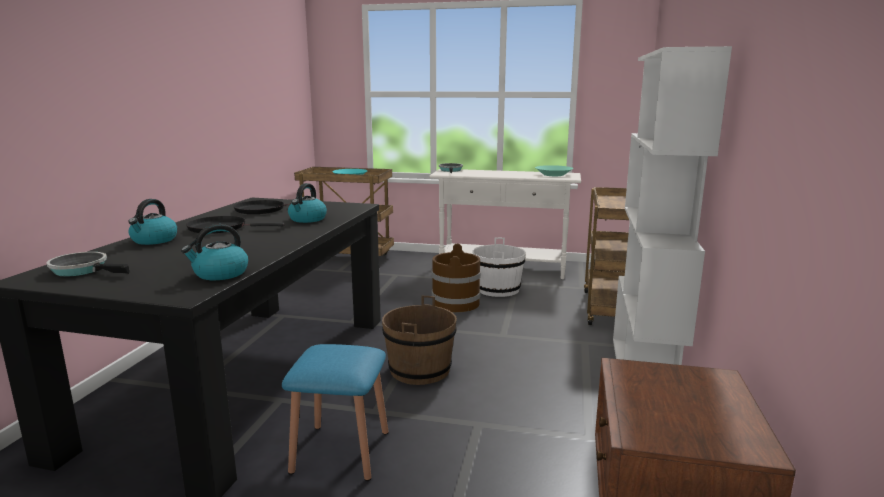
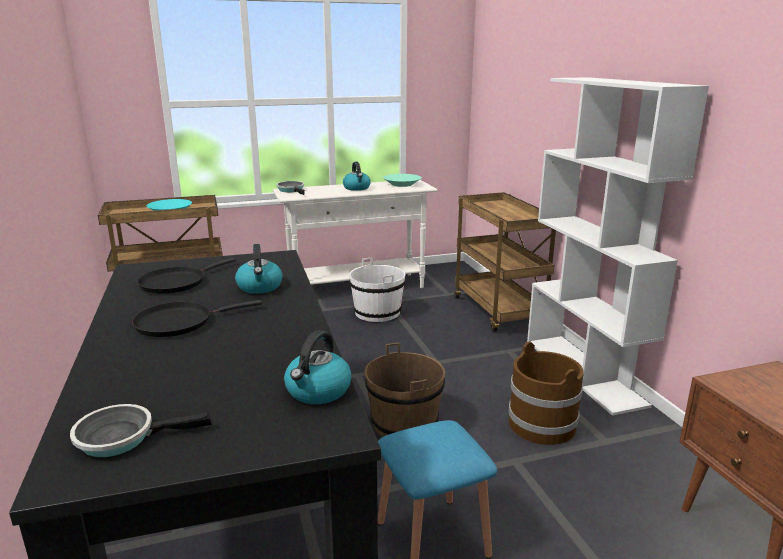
camera: 30 degrees left, 5 degrees up
(154, 240) = (123, 362): kettle -> kettle (357, 188)
(456, 303) = (355, 338): brown bucket -> brown bucket (542, 425)

